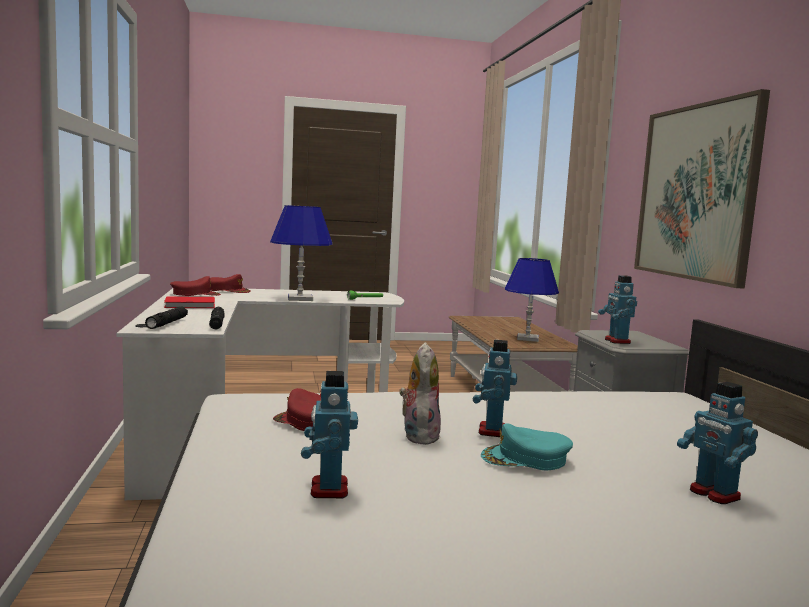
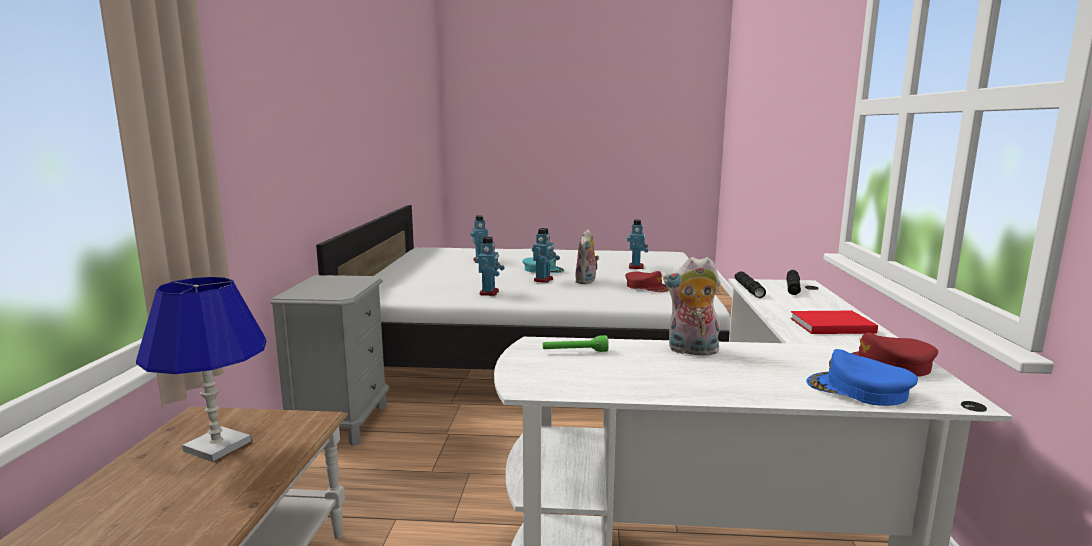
camera: 165 degrees left, 5 degrees up
(228, 290) = (858, 390): red cap -> blue cap
(300, 299) = (691, 351): blue table lamp -> plush toy
(616, 341) = (356, 283): toy robot -> toy robot (489, 293)
(696, 192) = (282, 131): picture -> none

